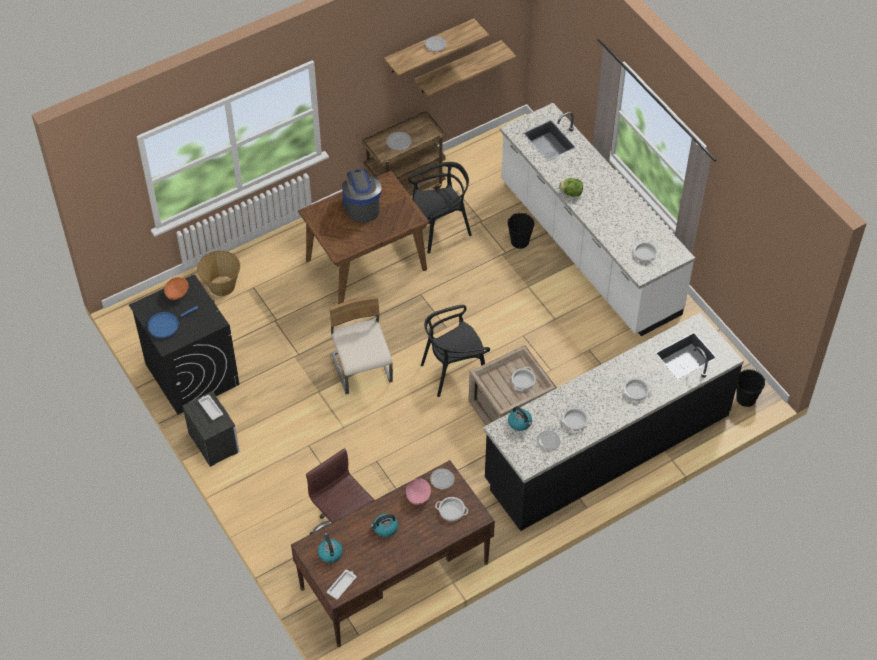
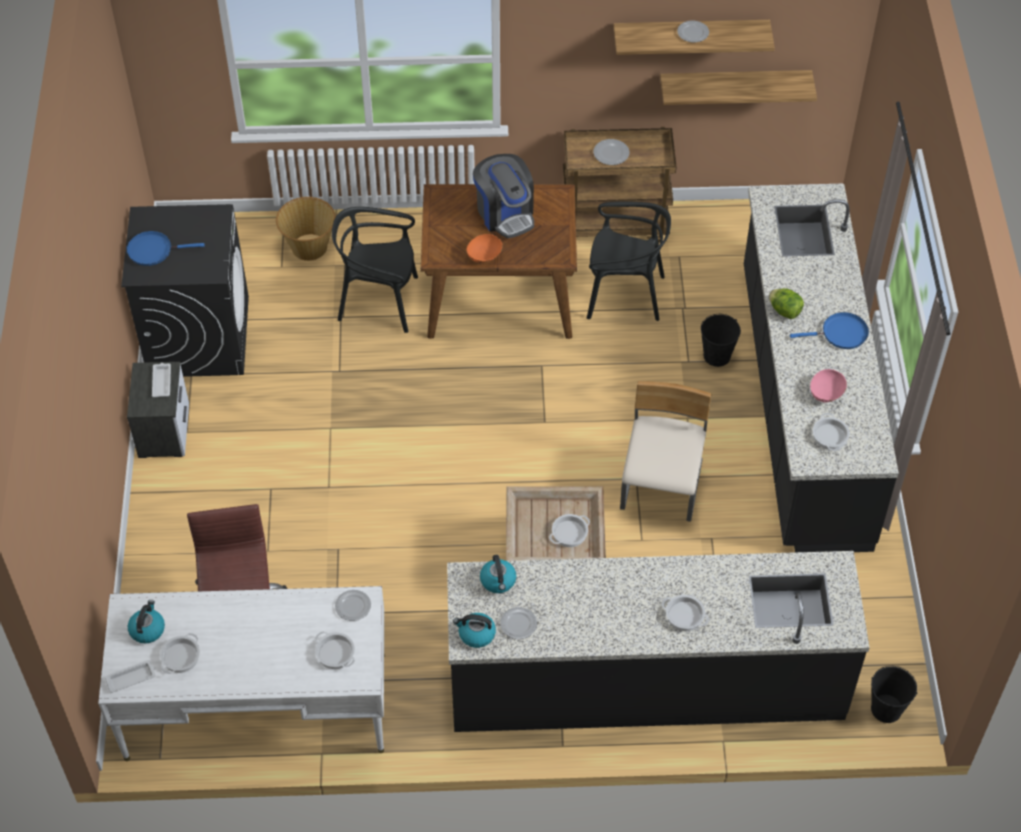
camera: 30 degrees right, 0 degrees up
(177, 294) = (194, 219): orange bowl -> orange bowl (484, 256)
(362, 206) = (505, 213): coffee machine -> coffee machine turned 135 degrees clockwise
(362, 369) = (403, 425): beige chair -> beige chair (662, 486)
(385, 528) = (236, 633): kettle -> kettle (476, 634)
(394, 575) = (256, 706): brown desk -> white desk
(418, 496) = (307, 613): pink bowl -> pink bowl (826, 394)
(454, 371) = (514, 483): black chair -> black chair (379, 301)
(574, 421) = (572, 614): cooking pot -> cooking pot (180, 656)
(588, 248) = (802, 405): white counter -> black counter
(611, 192) = (841, 333): none -> blue frying pan

